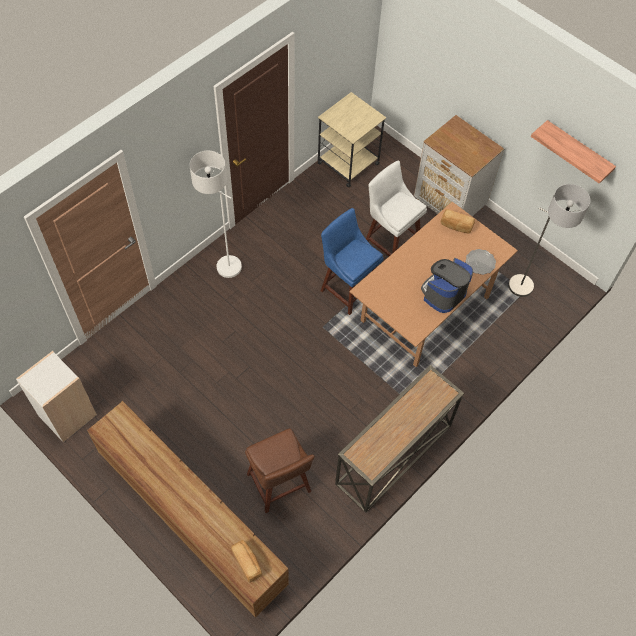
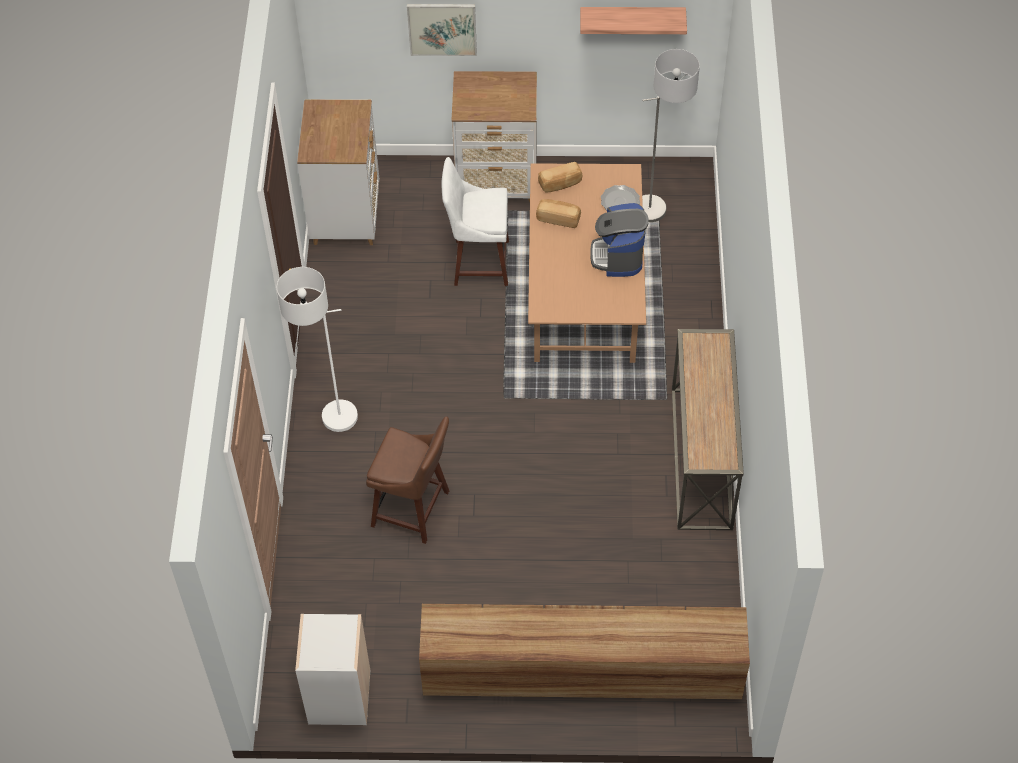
camera: 40 degrees left, 5 degrees down
(247, 562) = (706, 635): bread -> bread (558, 218)
(280, 486) = (629, 575): brown chair -> brown chair (414, 510)
(348, 163) = (346, 215): beige cart -> dresser
(348, 287) = (486, 340): blue chair -> none
(458, 80) = (442, 28): none -> picture

